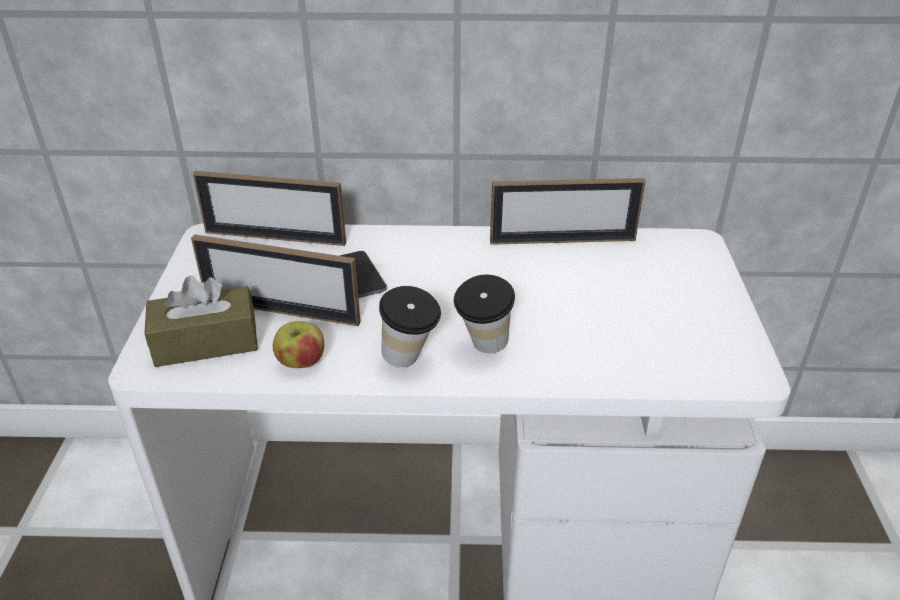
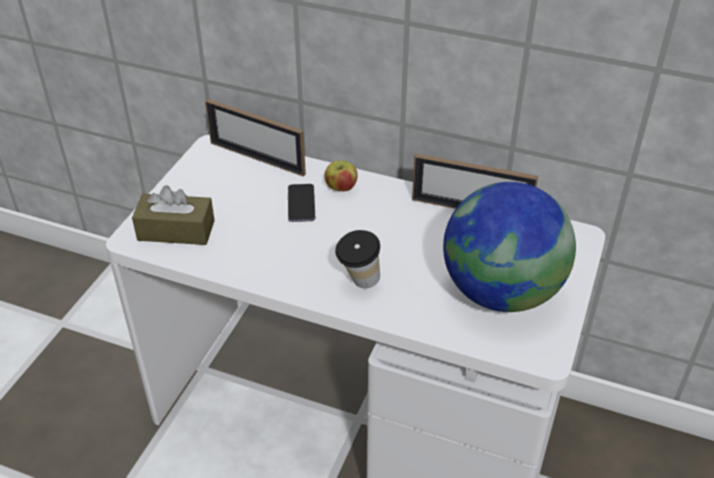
camera: 20 degrees right, 5 degrees up
(281, 311) = (235, 219): picture frame -> none
(302, 363) = (231, 261): apple -> apple (341, 188)
(410, 361) = (303, 279): cup -> none
(655, 318) = (501, 292): none -> globe

